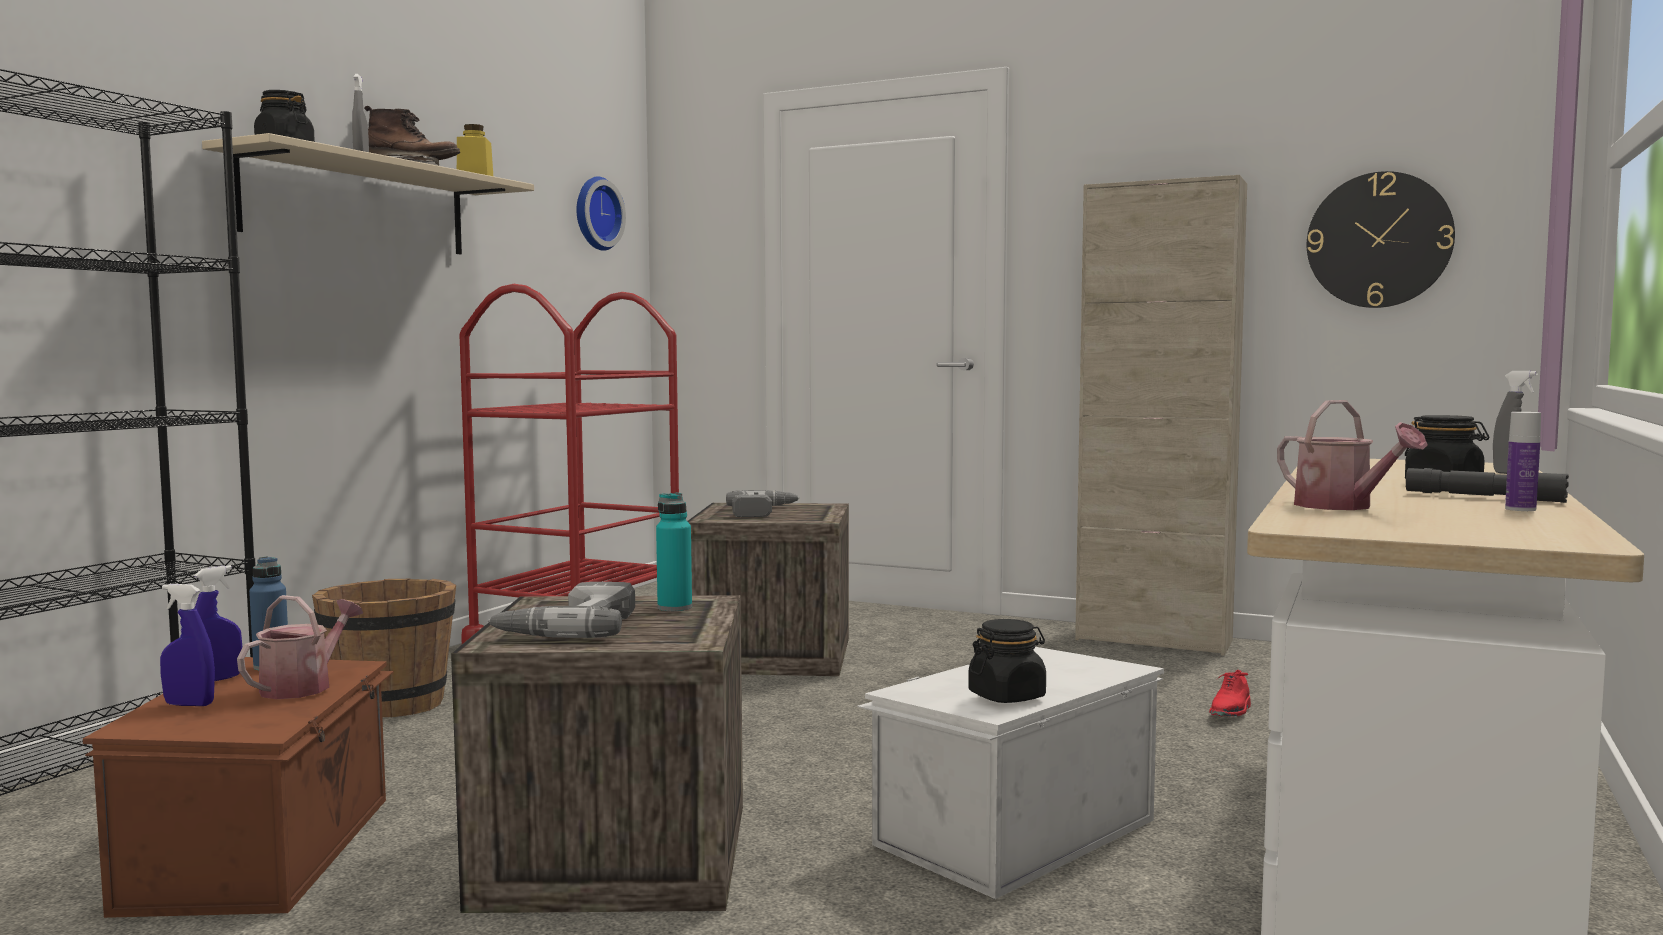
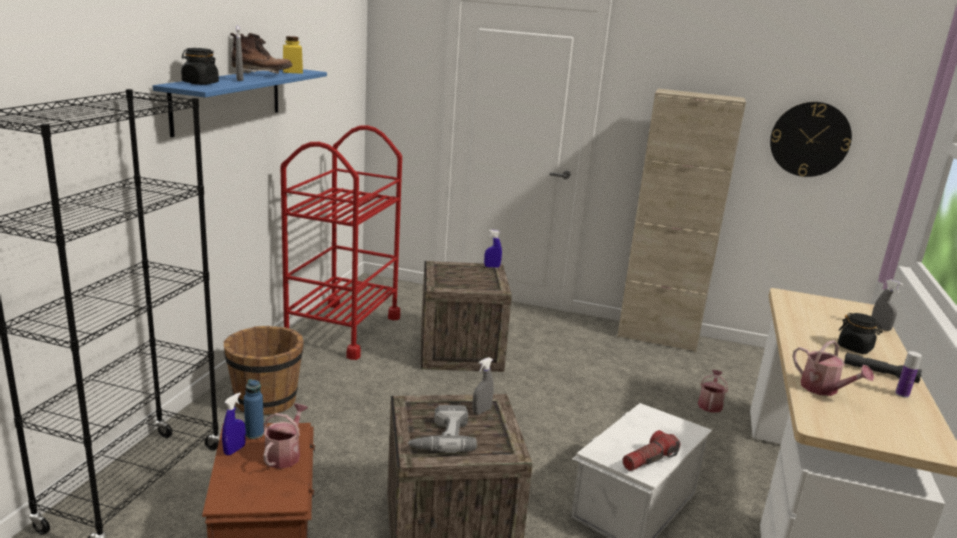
camera: 10 degrees left, 15 degrees up
(189, 704) = (237, 477): blue spray bottle -> blue spray bottle (492, 267)
(358, 206) = (228, 99): beige shelf -> blue shelf
(595, 214) = (341, 62): wall clock -> none
(674, 607) = (481, 411): turquoise bottle -> grey spray bottle
(764, 512) = (462, 277): power drill -> none
(1007, 696) = (649, 460): black jar -> flashlight
(1230, 713) = (710, 404): red shoe -> watering can

